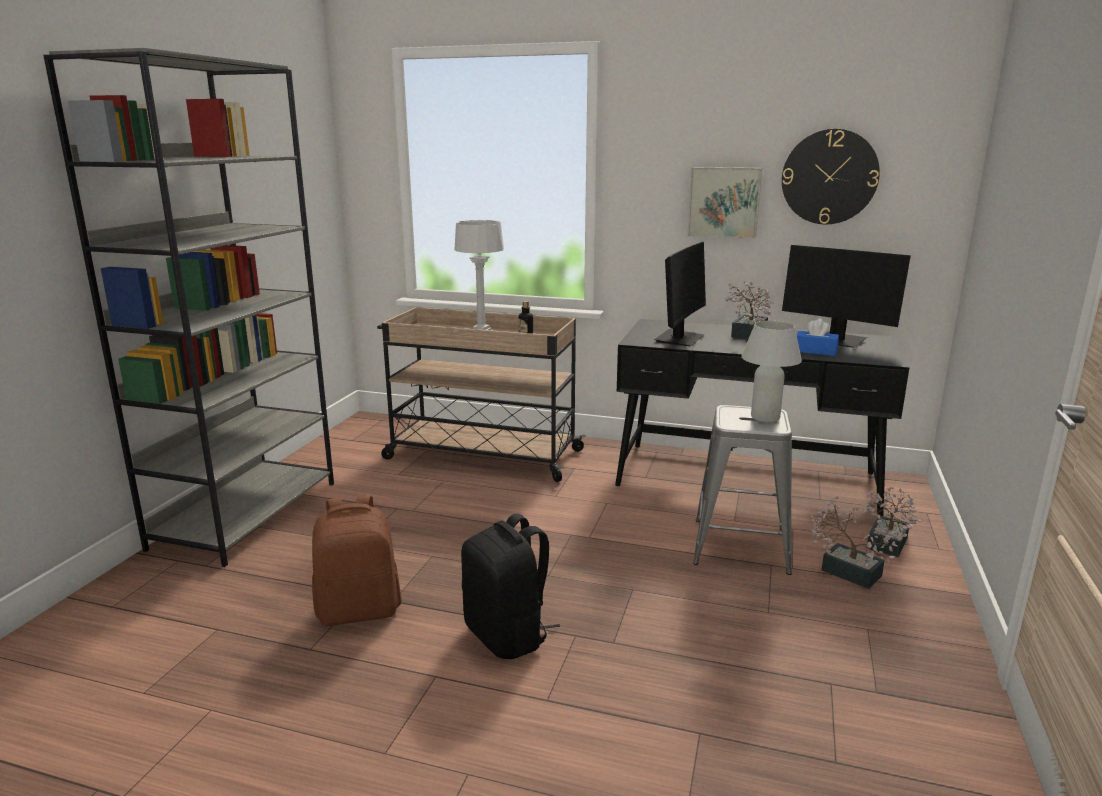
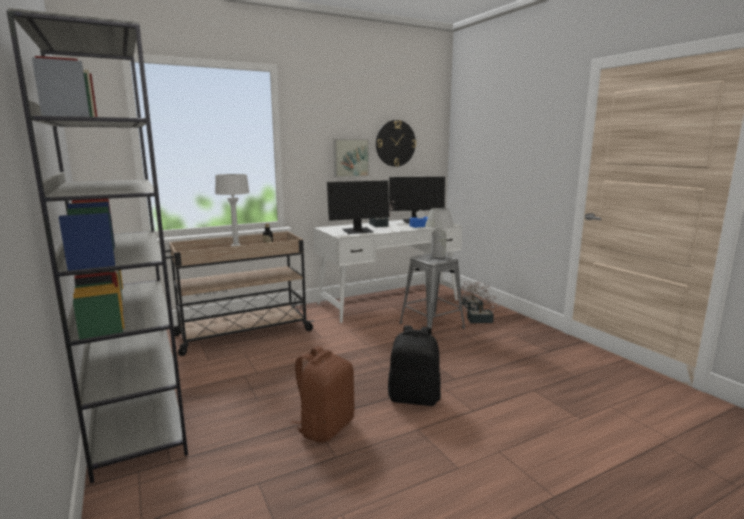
camera: 45 degrees left, 5 degrees down
(679, 339) = (357, 231): monitor -> monitor turned 90 degrees clockwise
(746, 479) = (388, 301): black desk -> white desk

